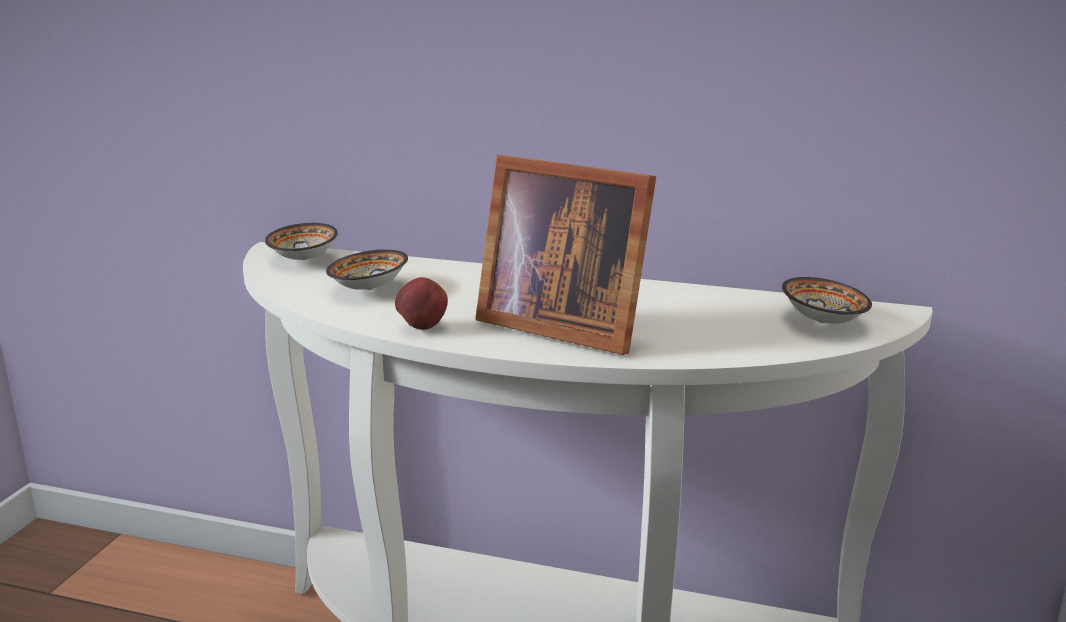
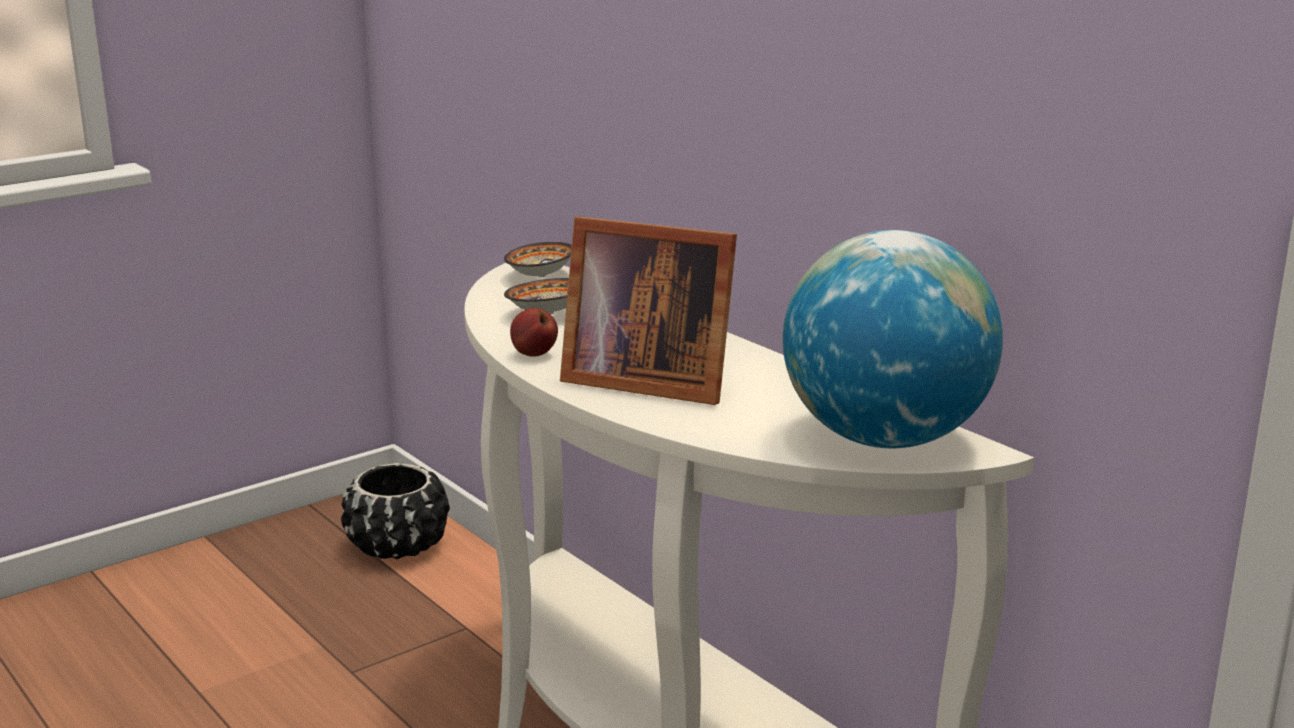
camera: 35 degrees right, 0 degrees up
(101, 581) = (398, 545): none -> black planter
(561, 324) = (644, 380): picture frame -> picture frame turned 45 degrees counterclockwise
(823, 321) = (884, 439): bowl -> globe

